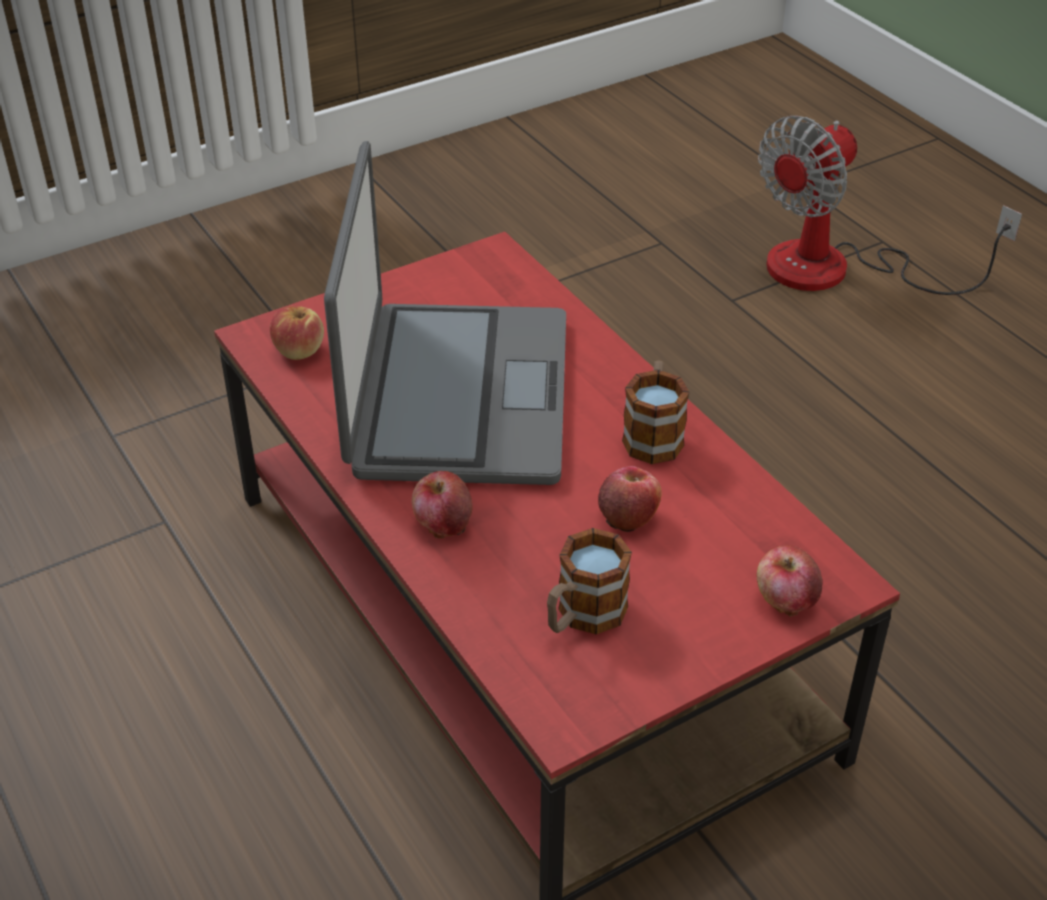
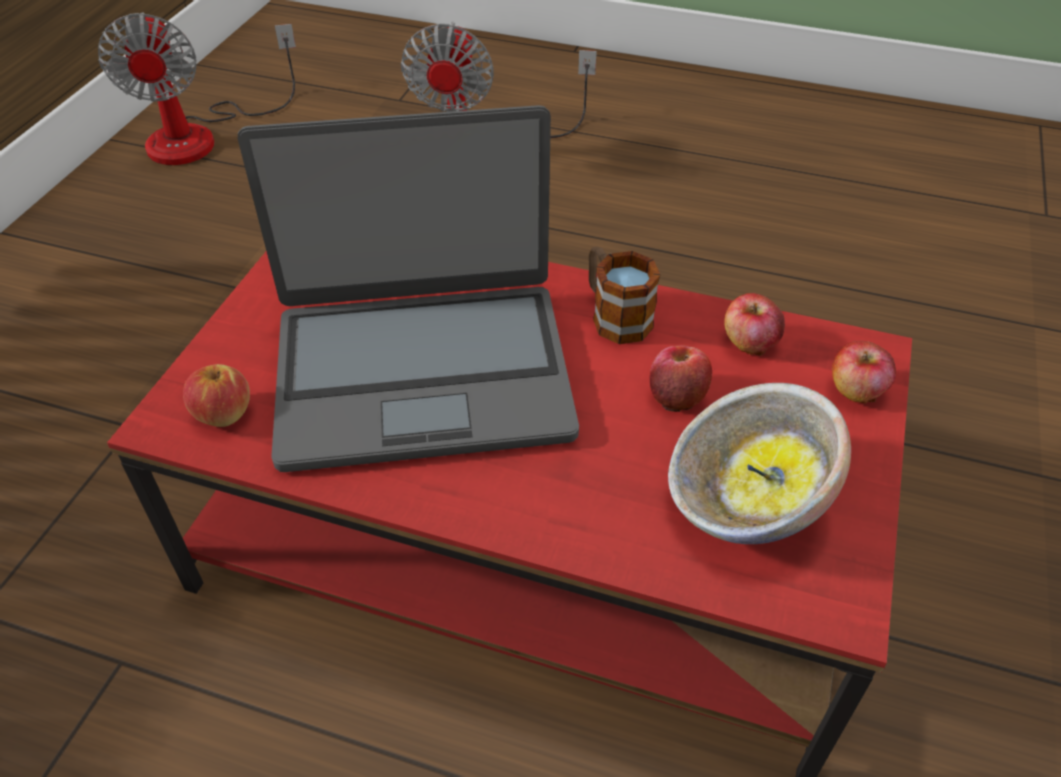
camera: 40 degrees left, 5 degrees up
(443, 523) = (542, 496): apple -> apple (749, 342)
(457, 396) = (422, 373): laptop -> laptop turned 120 degrees clockwise
(582, 616) = (745, 503): mug -> bowl
(587, 145) = (202, 135): none -> fan

